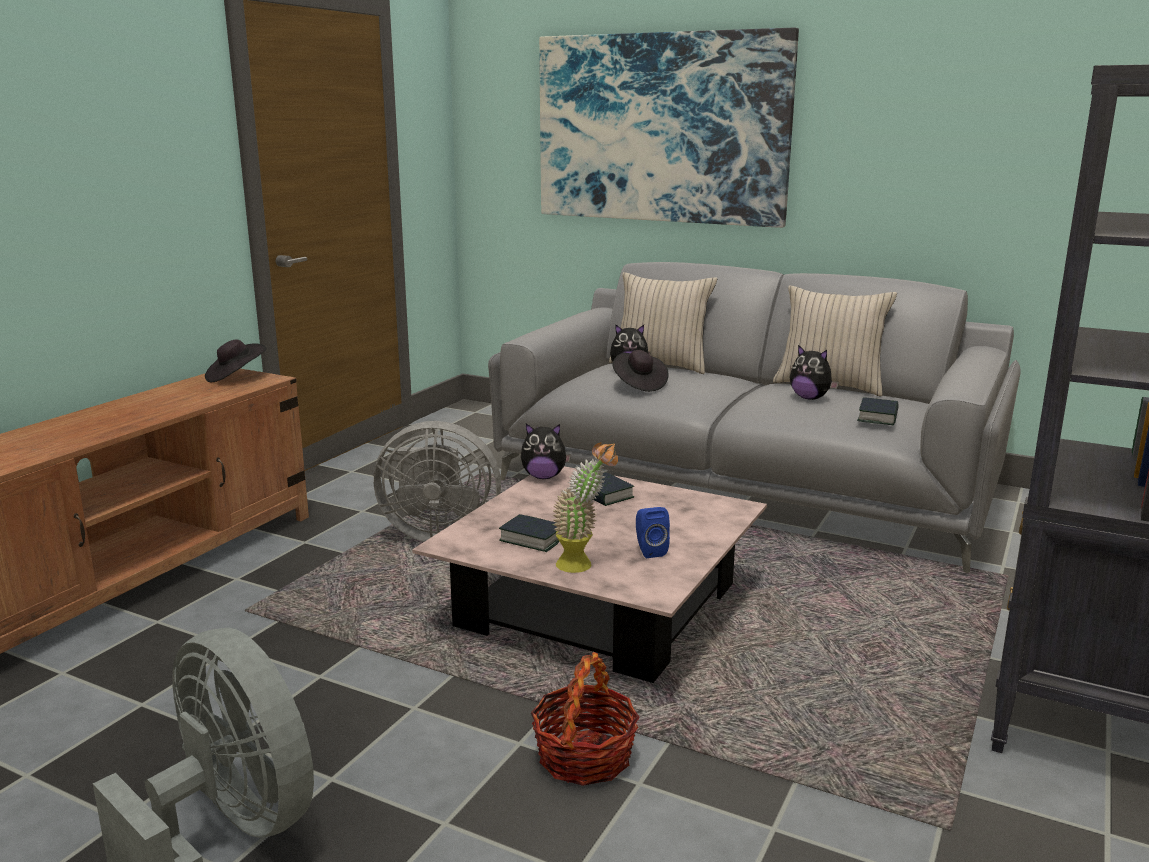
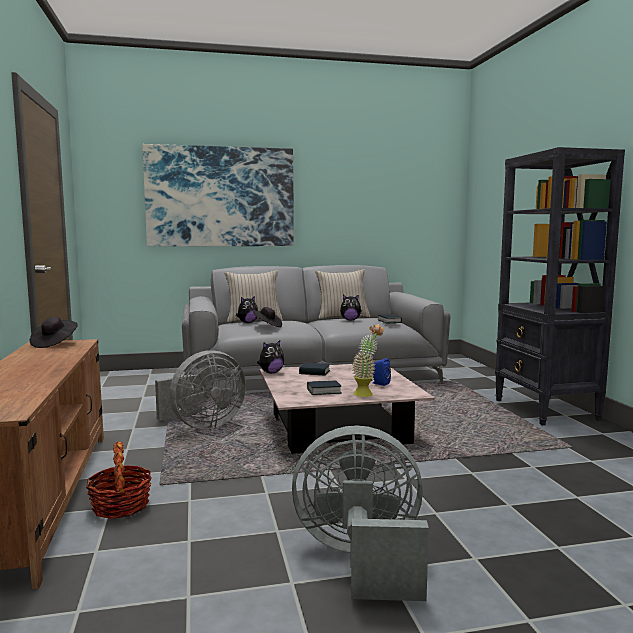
camera: 40 degrees left, 10 degrees down
(584, 757) = (438, 473): basket -> basket (121, 506)

